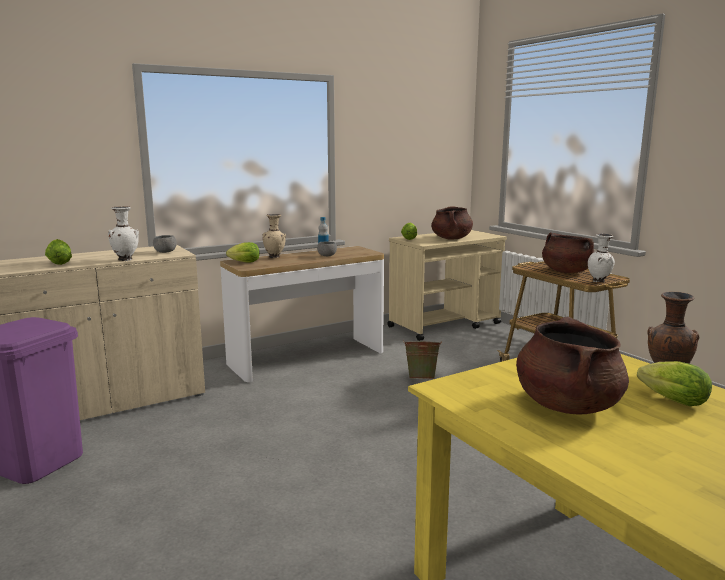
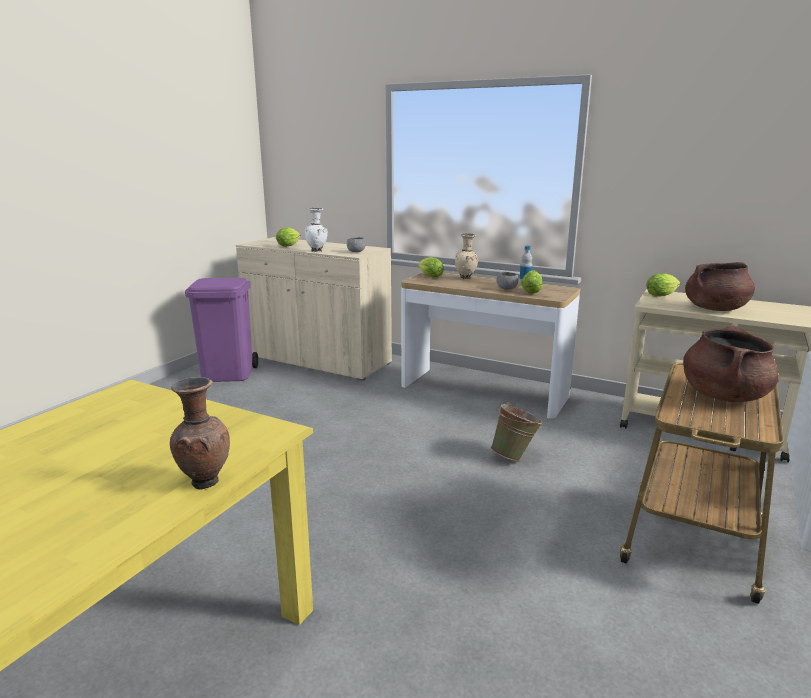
camera: 60 degrees right, 5 degrees up
(567, 405) = (96, 438): brown cooking pot -> none
(599, 281) = (704, 423): white vase -> none
(669, 400) = (121, 486): lettuce -> lettuce (531, 291)

